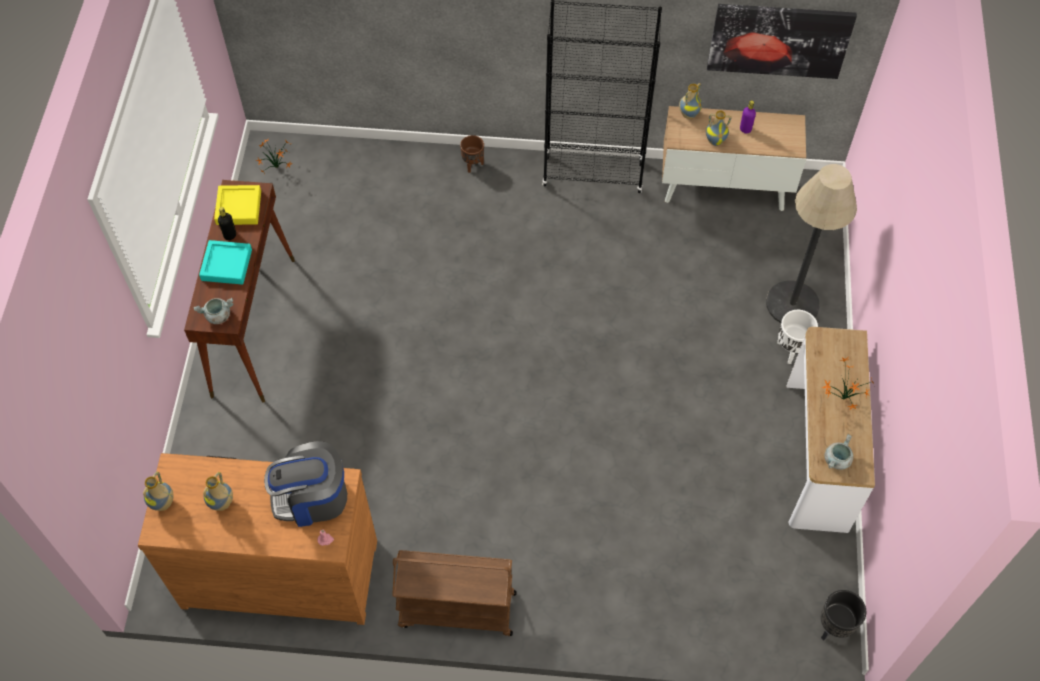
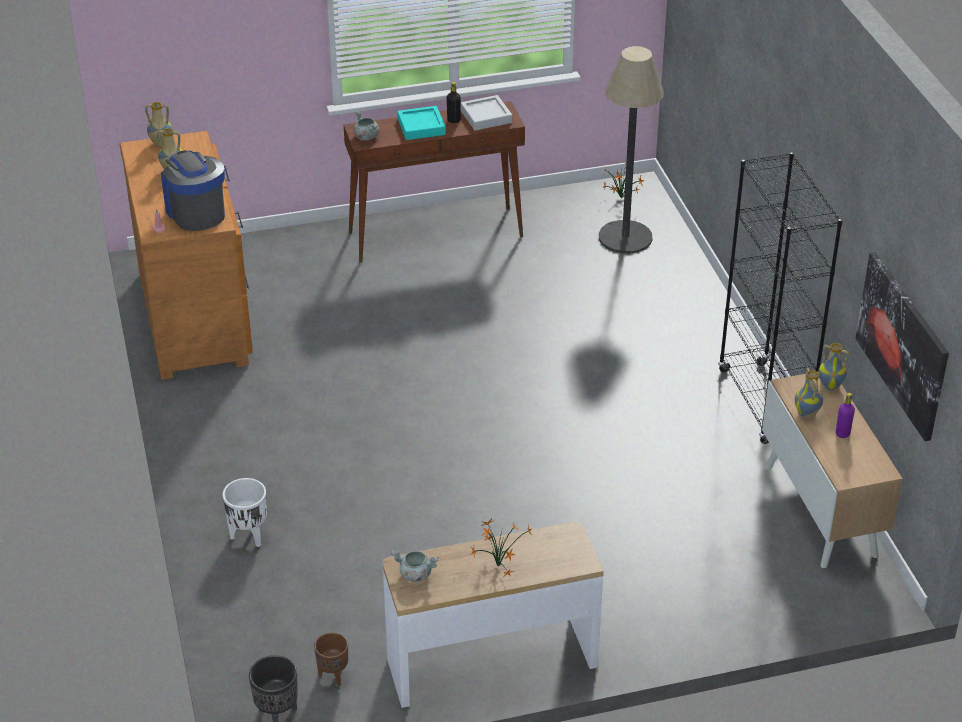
camera: 70 degrees right, 20 degrees down
(238, 208) = (486, 117): yellow tray -> grey tray
(456, 610) = (196, 432): brown cart -> none
(472, 165) = (713, 316): brown planter -> brown planter (332, 675)
(790, 350) = (622, 612): white planter -> white planter (248, 536)
(792, 304) = (689, 602): floor lamp -> floor lamp (625, 237)

